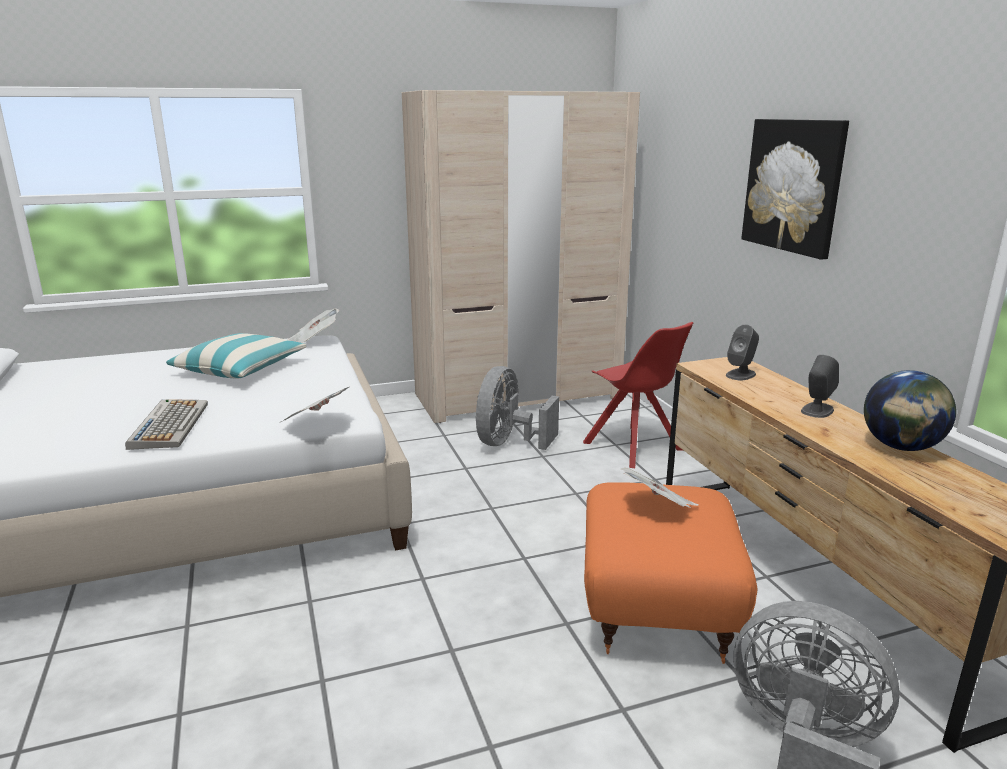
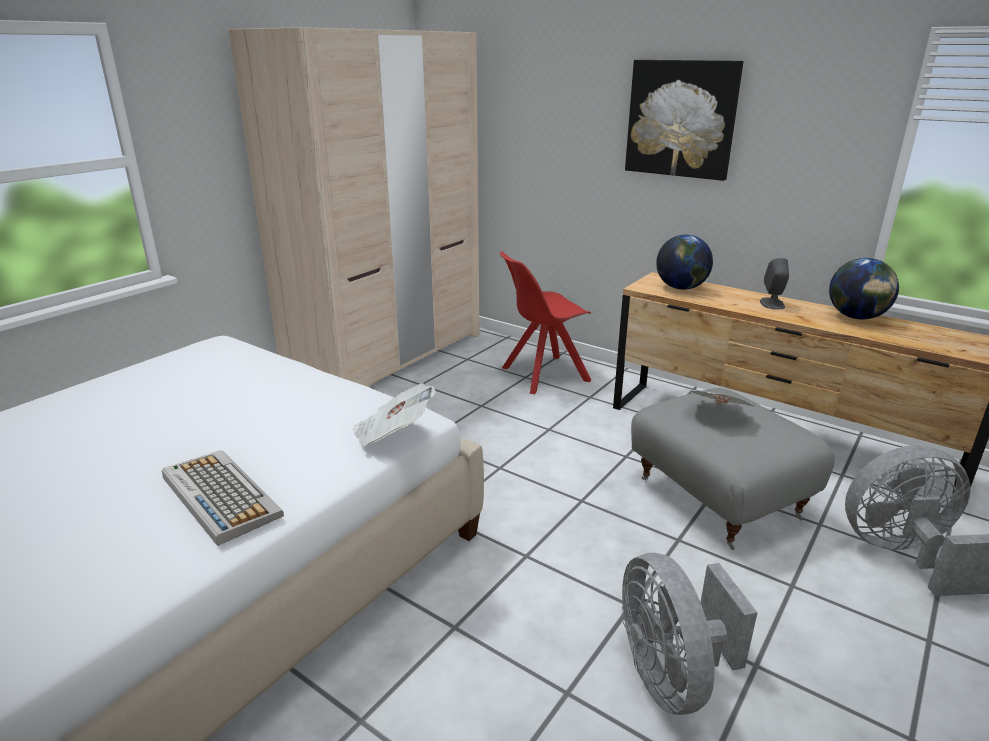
camera: 35 degrees left, 5 degrees up
(240, 369) = (181, 403): pillow -> none
(313, 341) = (216, 347): newspaper -> none
(509, 443) = (437, 403): grey fan -> grey fan (671, 675)
(634, 447) = (542, 375): red chair -> red chair turned 135 degrees clockwise
(654, 608) = (715, 499): orange ottoman -> grey ottoman
(741, 374) = (681, 288): grey speaker -> globe

